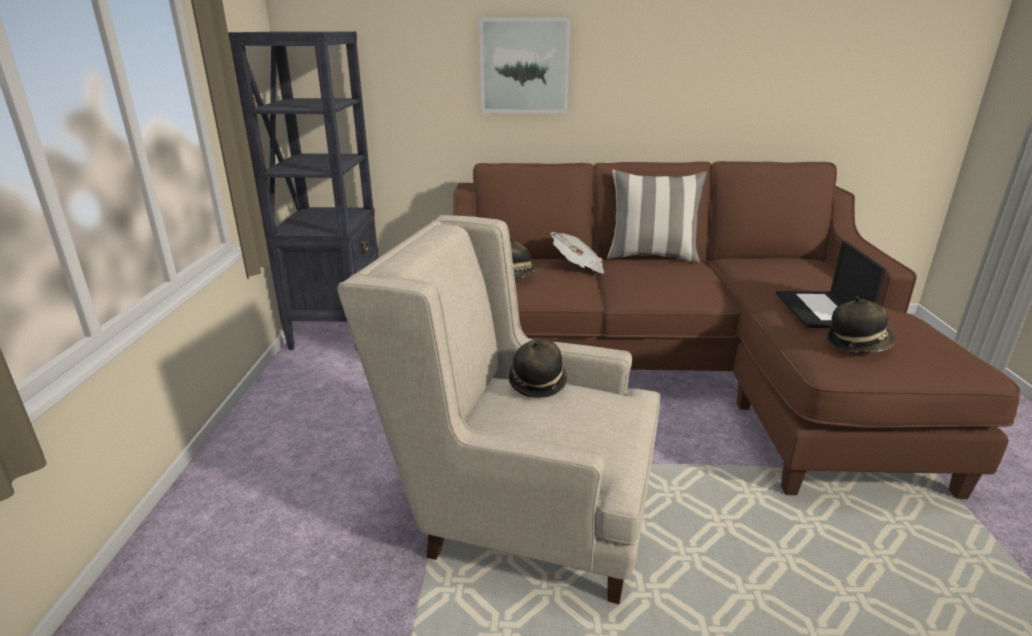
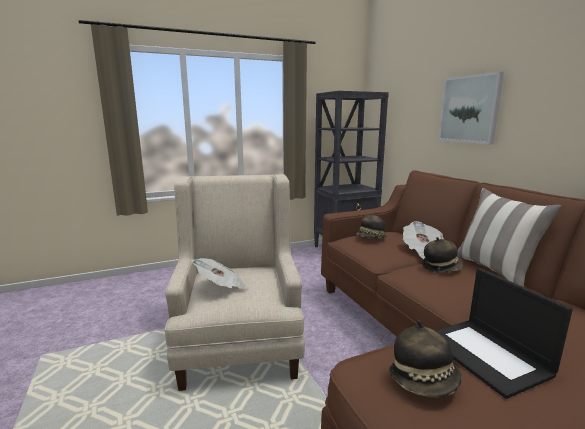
camera: 65 degrees right, 10 degrees down
(537, 383) = (263, 273): hat -> hat (441, 267)
(563, 427) = (221, 286): none -> newspaper
(821, 310) = (487, 355): laptop -> laptop turned 90 degrees counterclockwise

